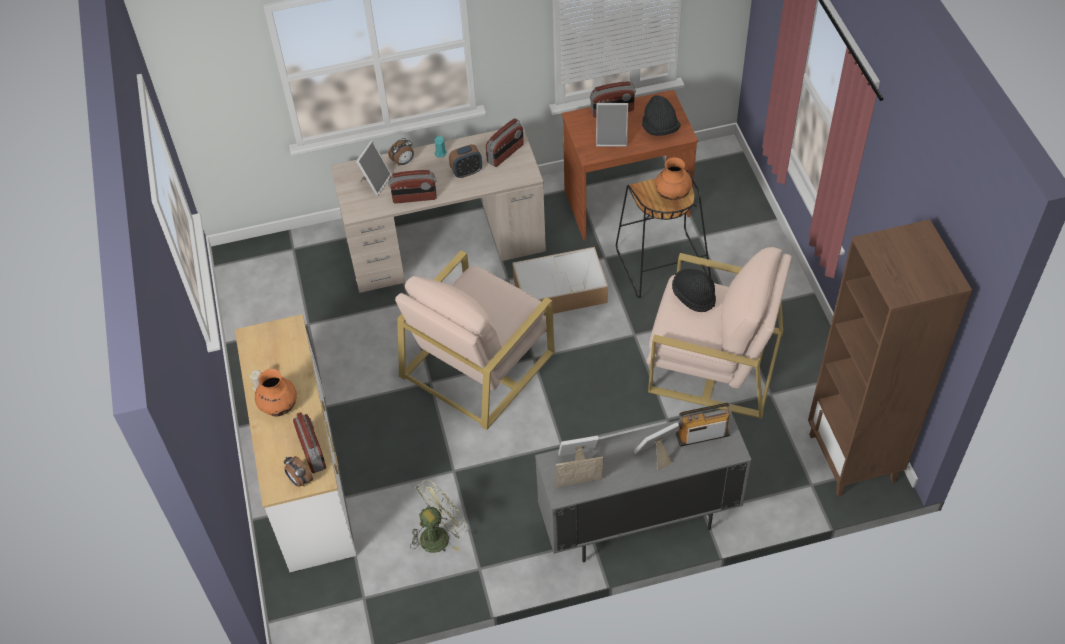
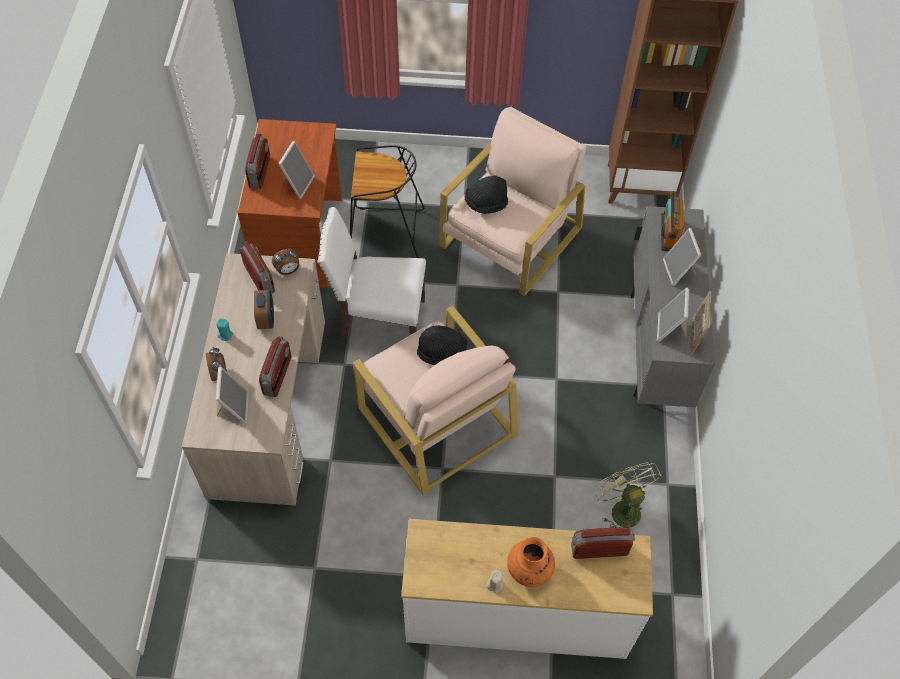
camera: 75 degrees left, 5 degrees up
(300, 480) = (631, 570): alarm clock -> alarm clock (288, 271)
(375, 182) = (234, 407): picture frame -> picture frame turned 45 degrees clockwise
(561, 290) = (379, 324): storage box -> white chair
(660, 128) = (305, 145): black hat -> black hat (442, 352)
(672, 194) = (380, 169): orange vase -> none

